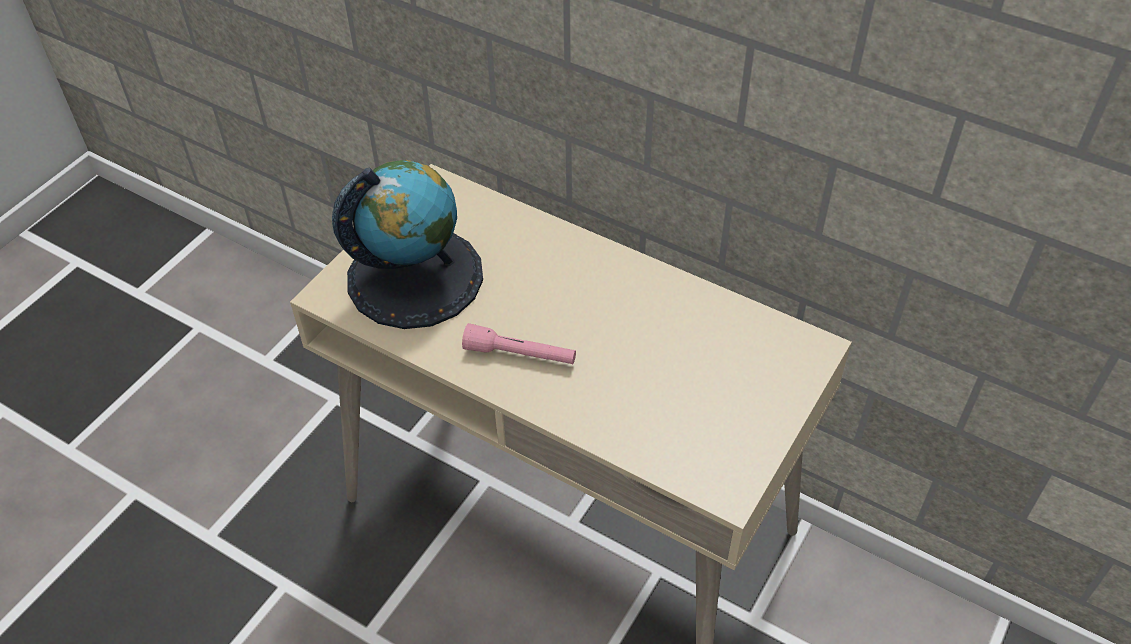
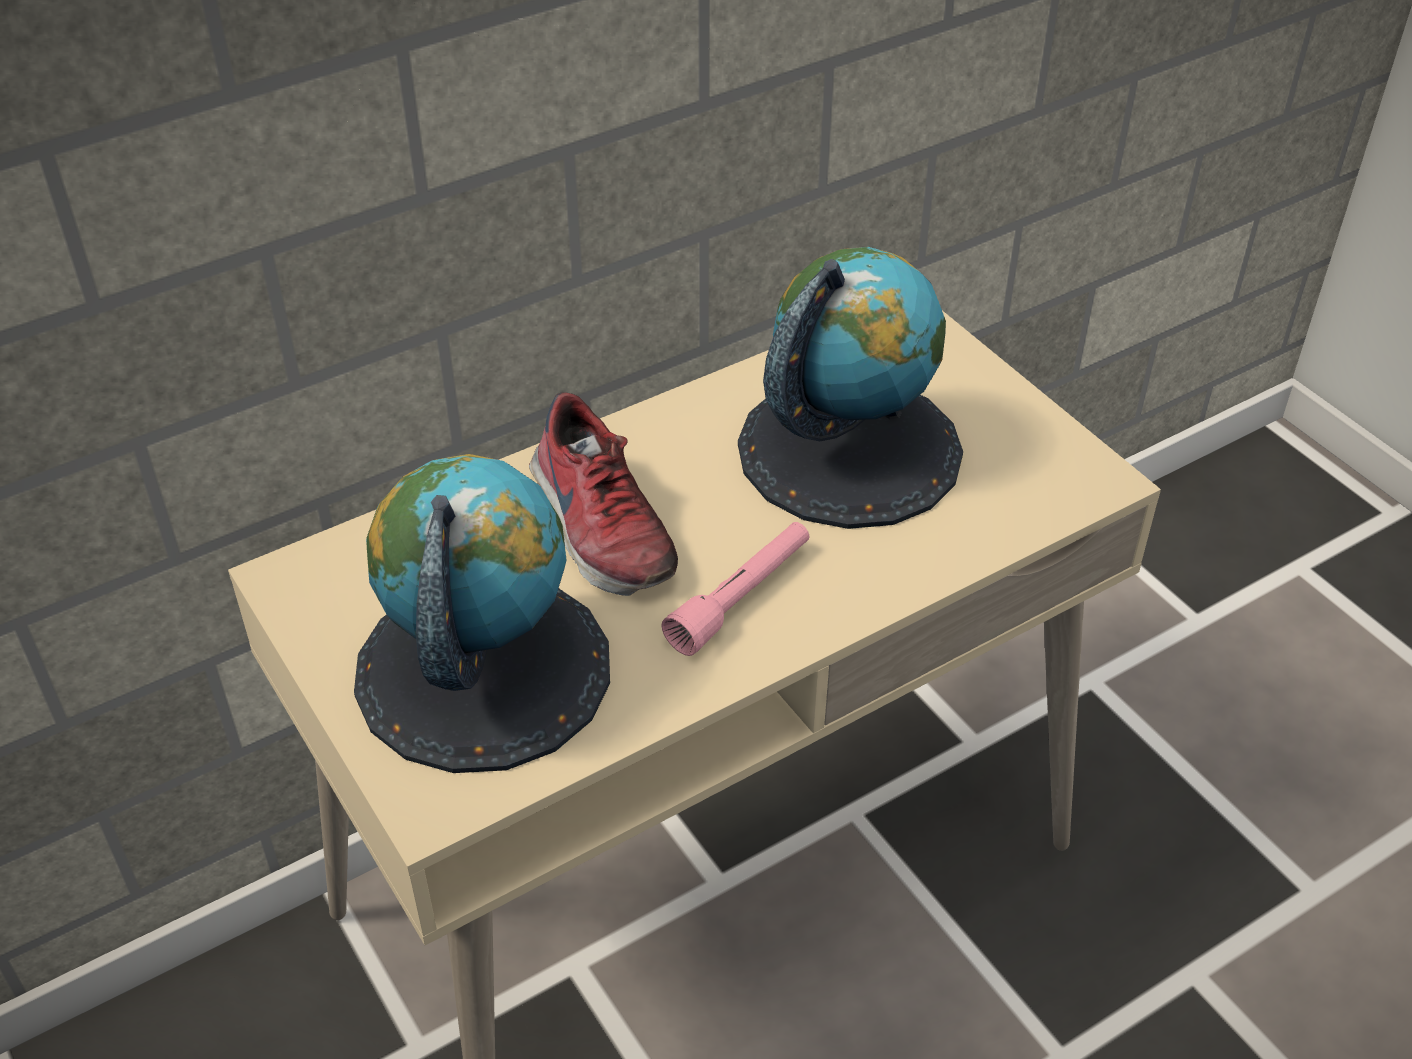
camera: 65 degrees left, 5 degrees down
(537, 277) = (597, 527): none -> shoe
(670, 359) = (849, 449): none -> globe

